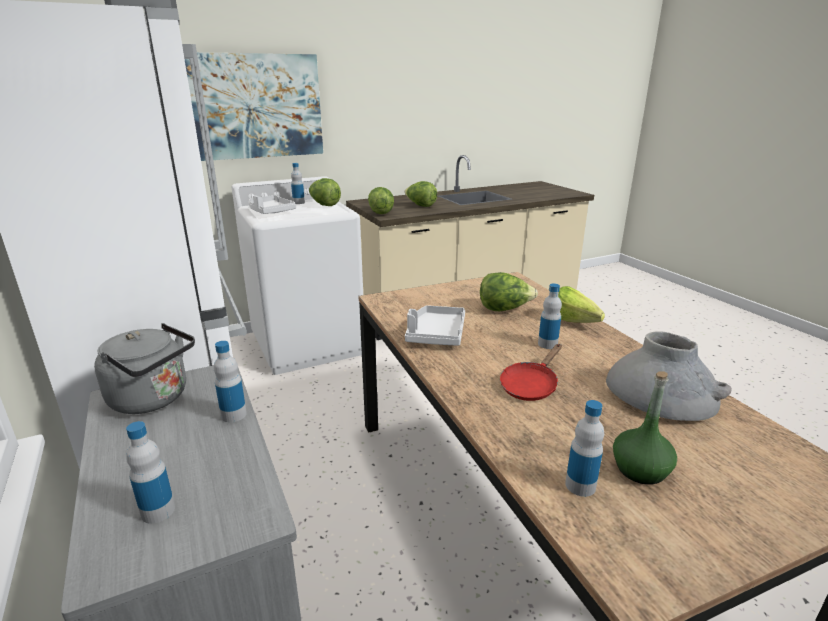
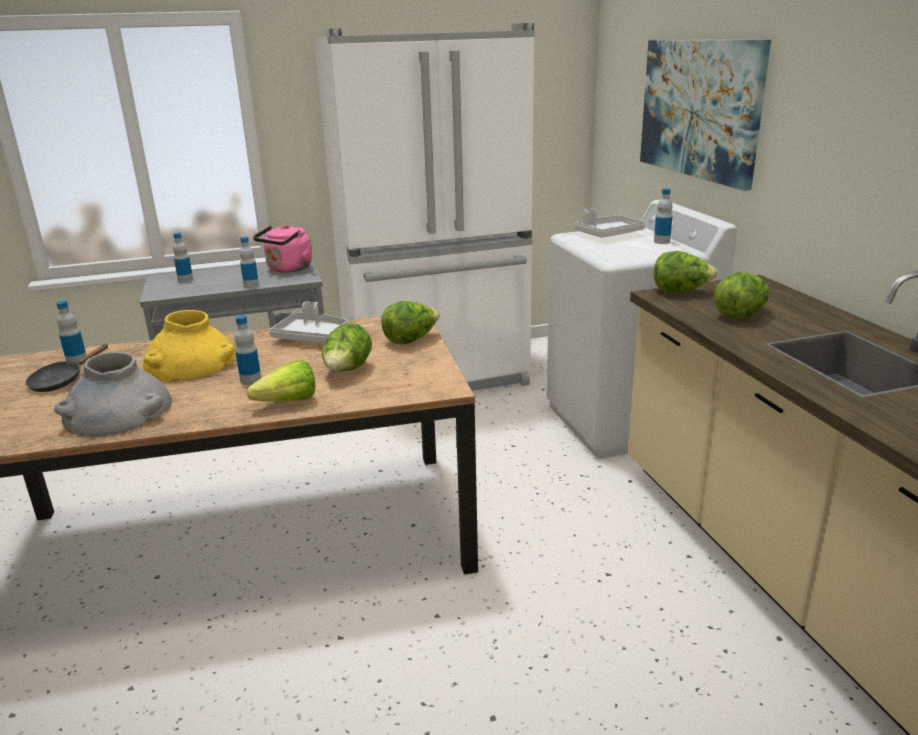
camera: 100 degrees right, 0 degrees up
(154, 399) = (288, 269): grey kettle -> pink kettle
(324, 205) = (649, 251): lettuce -> lettuce (411, 340)
(530, 385) = (192, 363): red frying pan -> yellow vase
(640, 470) = (61, 381): green bottle -> black frying pan

